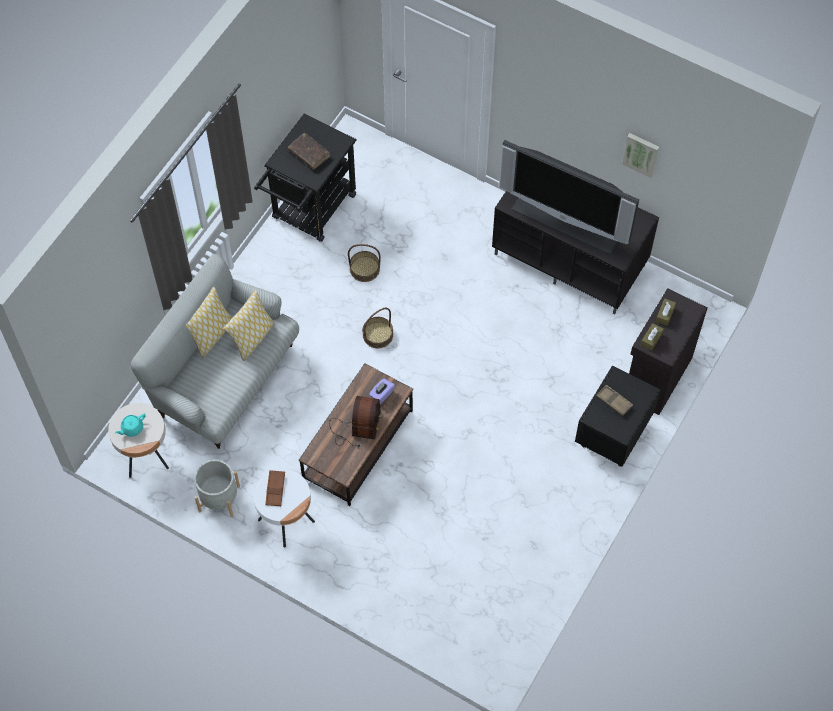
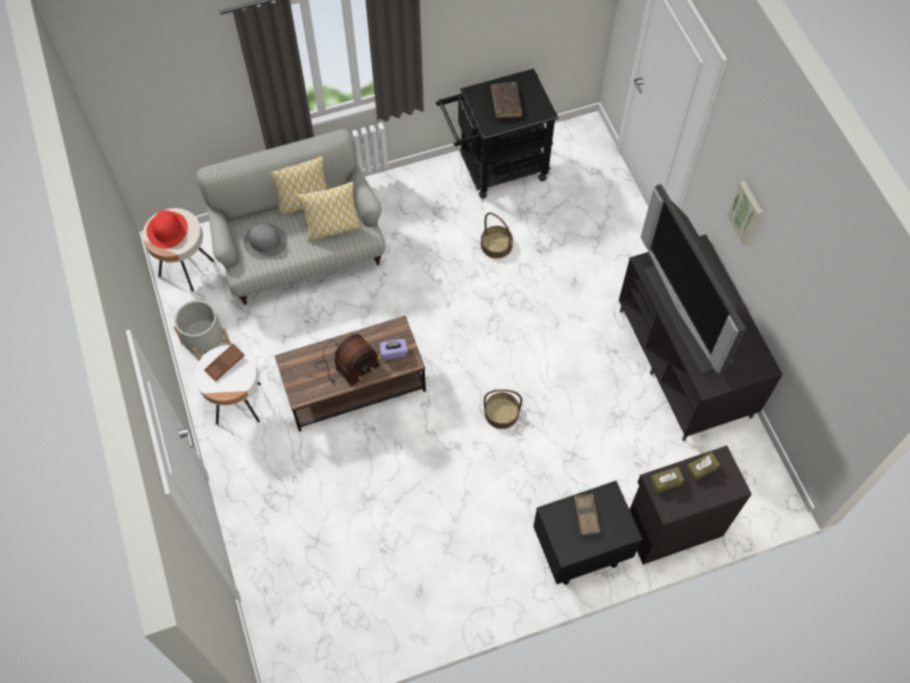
camera: 40 degrees right, 0 degrees up
(132, 428) = (167, 230): turquoise teapot -> red hat
(211, 384) = (265, 241): none -> grey hat
(377, 335) = (456, 306): basket -> basket (501, 413)
(641, 154) = (795, 290): picture -> picture (746, 213)

